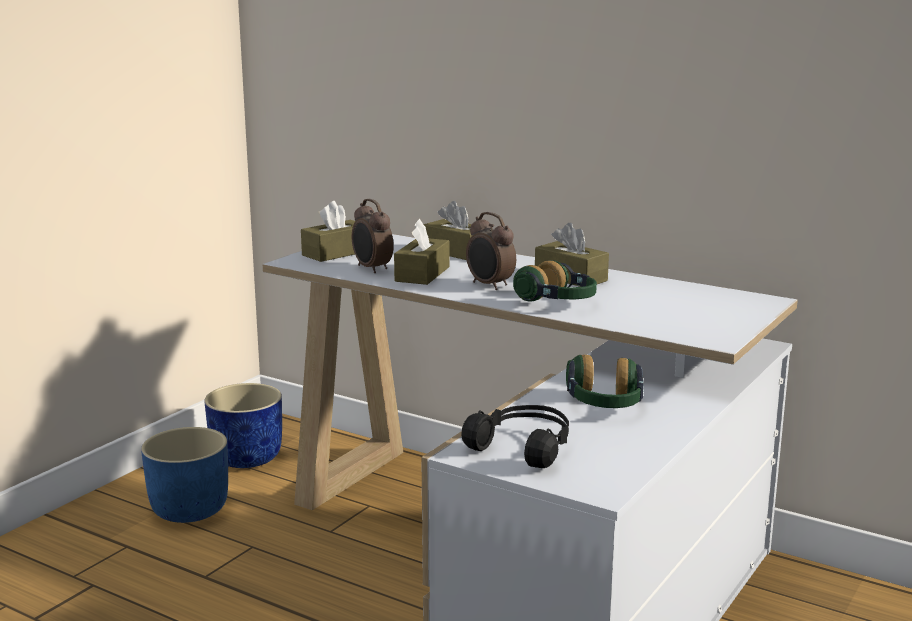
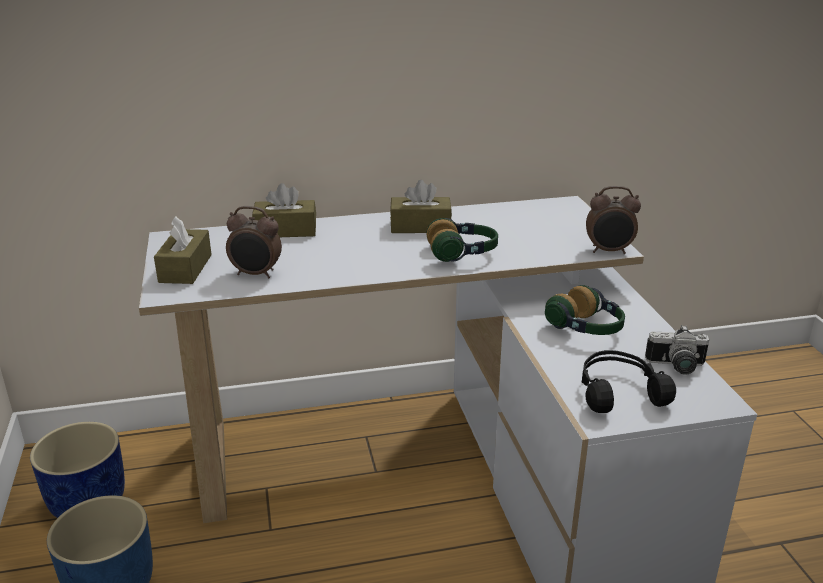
camera: 45 degrees left, 10 degrees up
(422, 274) = (310, 264): brown tissue box -> none
(489, 285) = (384, 256): alarm clock -> alarm clock (609, 251)
(622, 456) = (676, 367): none -> camera

